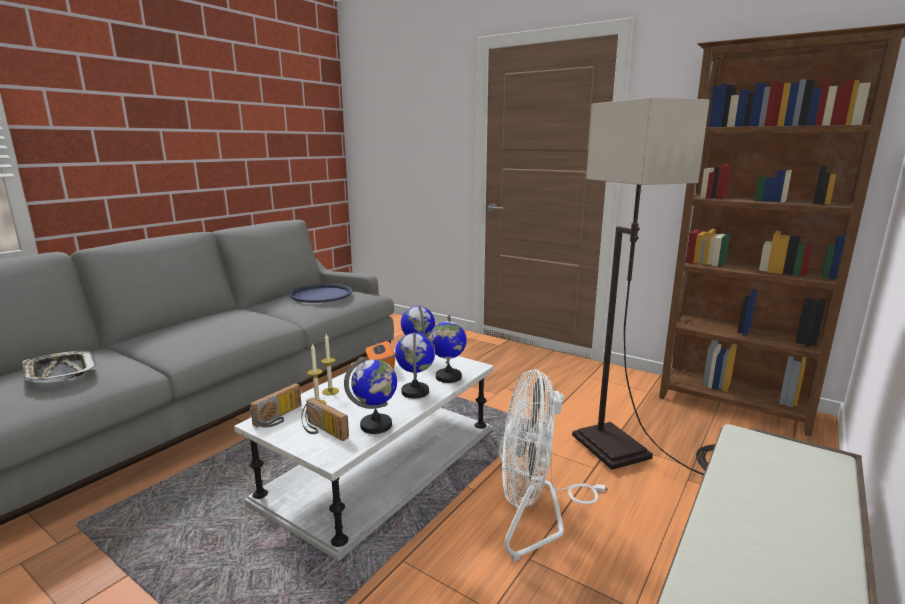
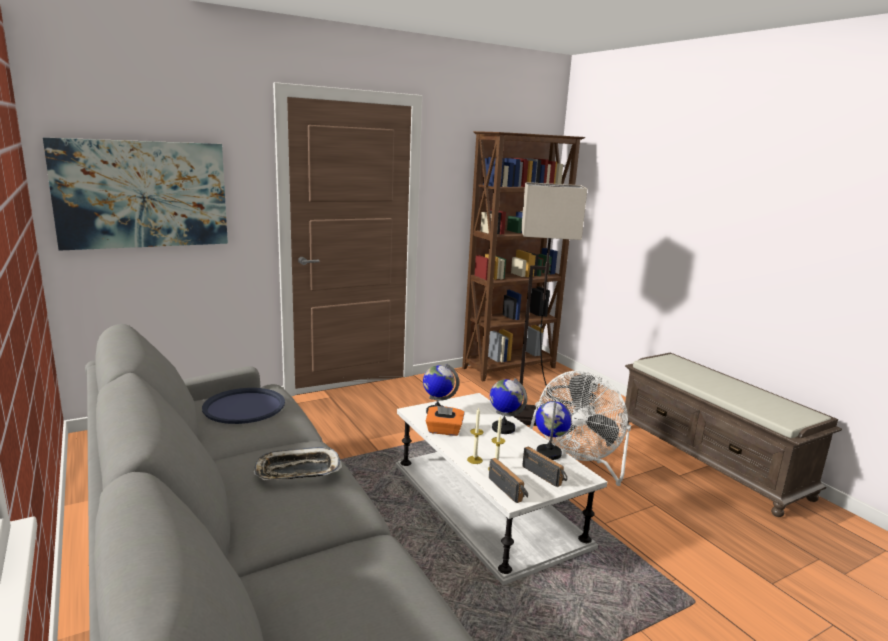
camera: 65 degrees left, 0 degrees up
(60, 372) = (348, 597): tray -> tray (297, 471)
(322, 431) = (545, 475): radio -> radio turned 105 degrees counterclockwise
(392, 142) = (142, 194): none -> picture
(448, 377) = (487, 411): globe -> none

